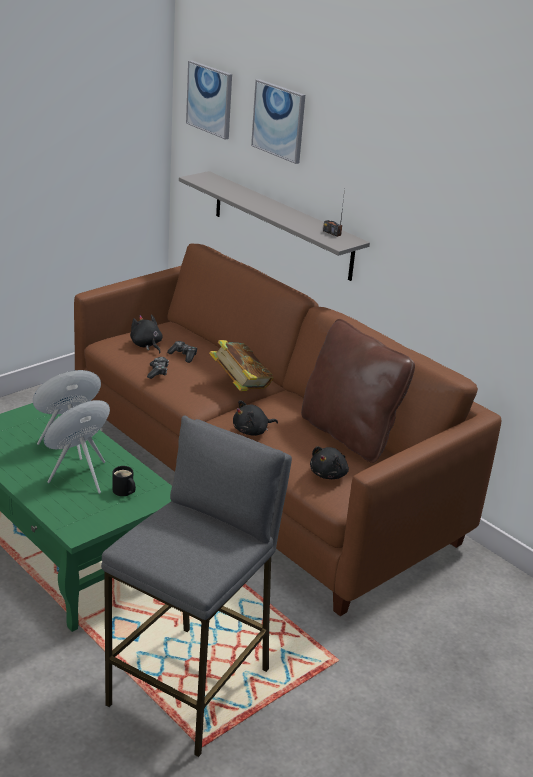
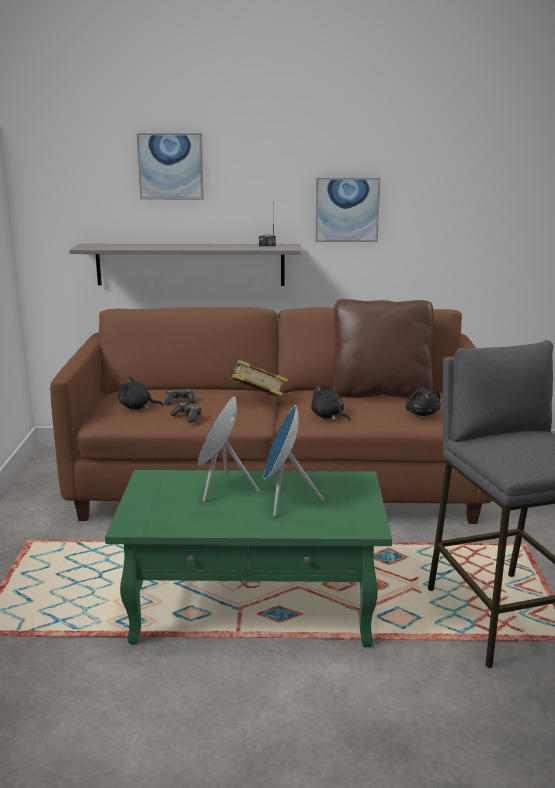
camera: 45 degrees left, 10 degrees down
(123, 491) = (334, 491): black mug -> none
(210, 99) = (69, 170): picture -> picture (347, 209)
(252, 431) = (328, 416): black plush toy -> black plush toy turned 120 degrees clockwise

